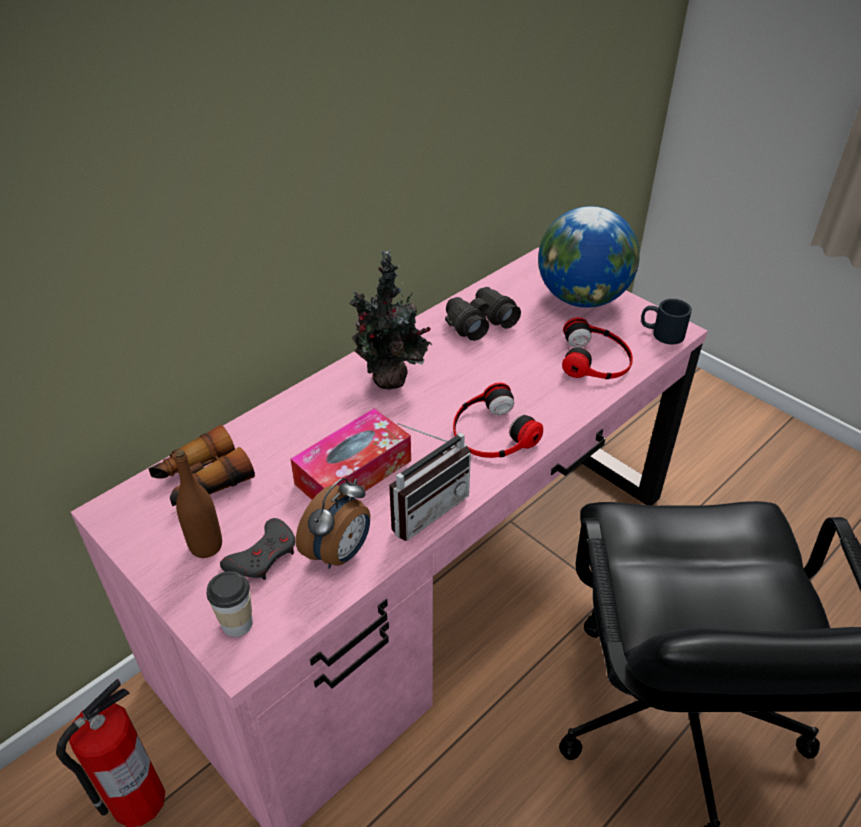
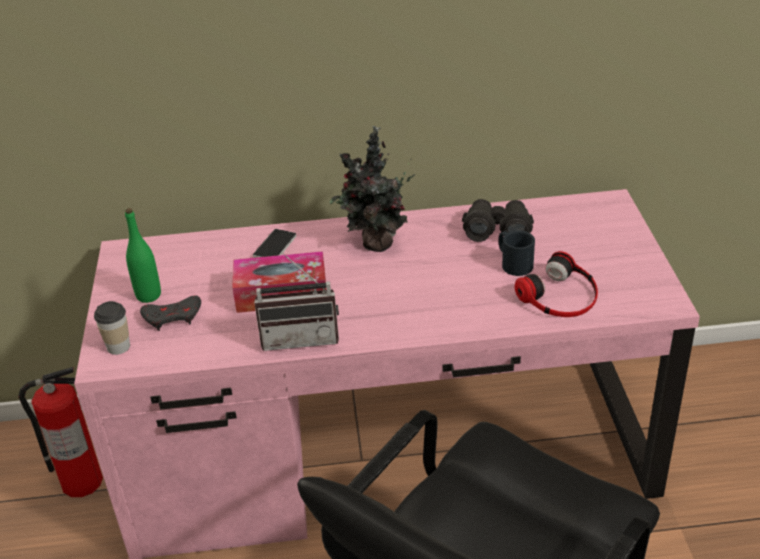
camera: 40 degrees right, 5 degrees down
(202, 480) = (188, 256): binoculars -> none
(206, 546) = (148, 295): brown bottle -> green bottle
(290, 427) = (275, 246): none -> phone
(340, 553) = (217, 338): alarm clock -> none
(492, 432) = (407, 311): headphones -> none
(582, 299) = (611, 245): globe -> none
(661, 333) = (648, 300): black mug -> black mug (513, 263)

